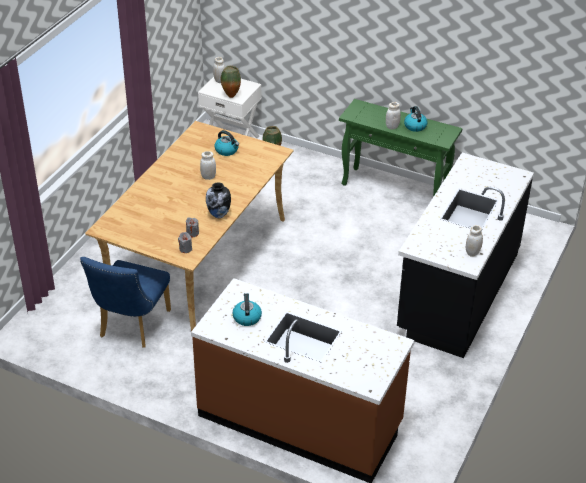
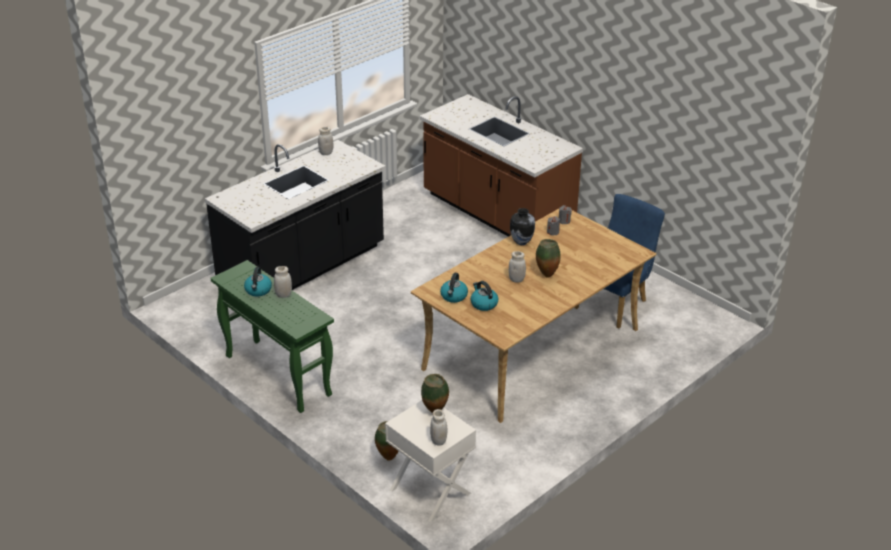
camera: 160 degrees left, 5 degrees down
(183, 186) = (546, 275): none -> vase
(247, 317) = (536, 148): kettle -> kettle (454, 296)

